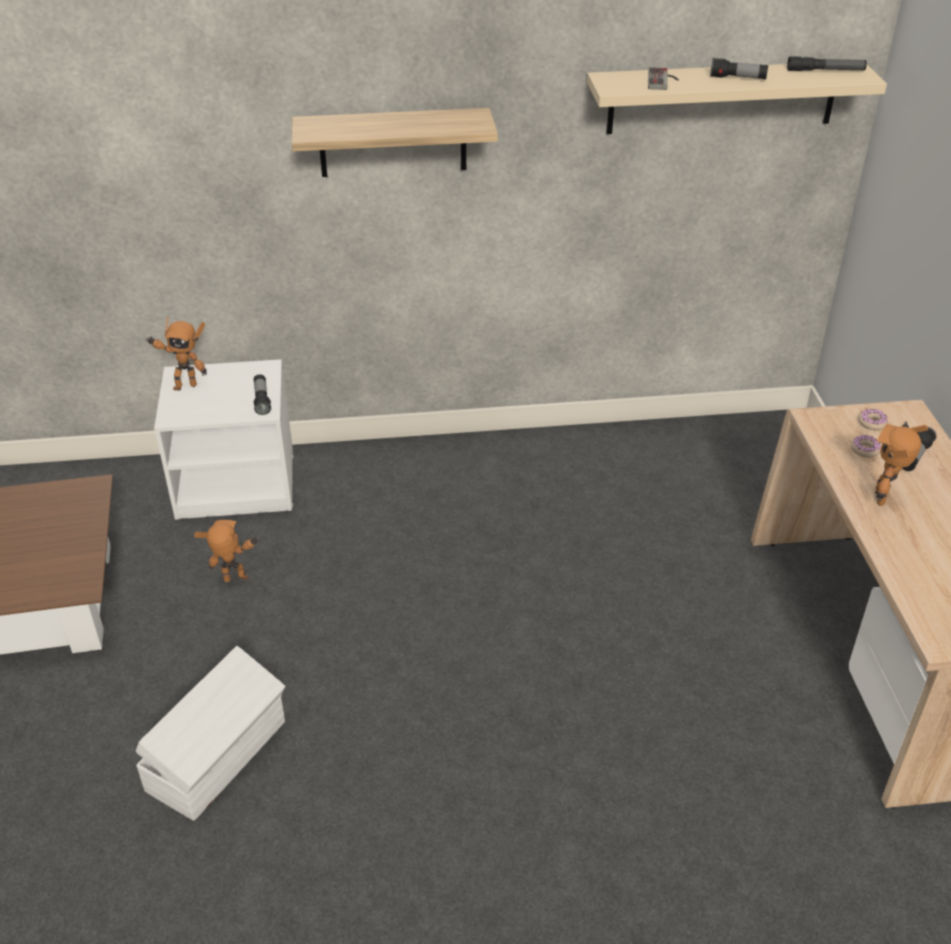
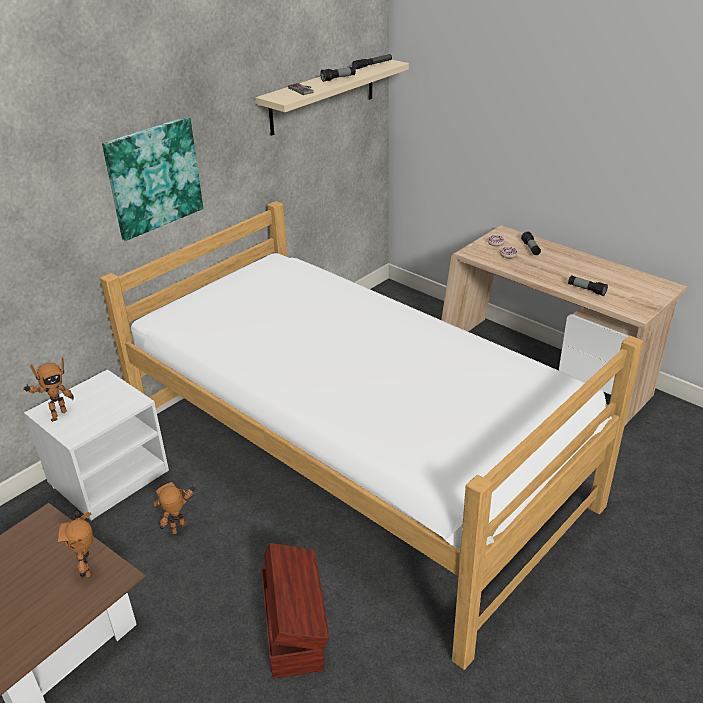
camera: 40 degrees left, 5 degrees down
(219, 756) = (294, 626): white storage box -> brown storage box
(262, 400) = (126, 396): flashlight -> flashlight (586, 290)
(393, 142) = (153, 177): shelf -> picture
(477, 626) = (355, 465): none -> bed
(884, 498) = (543, 270): toy robot -> toy robot (89, 569)

